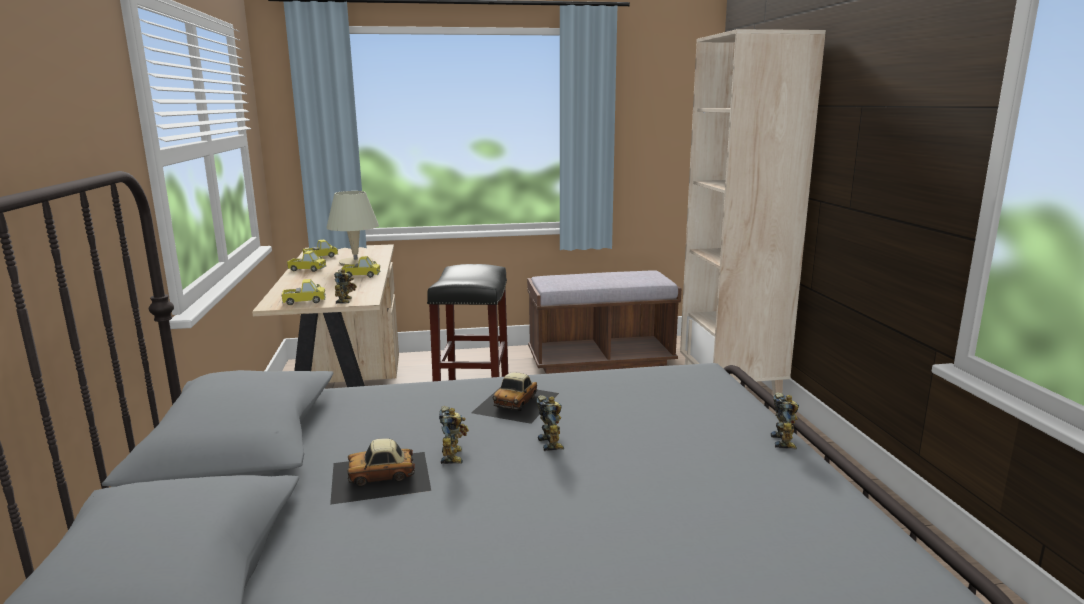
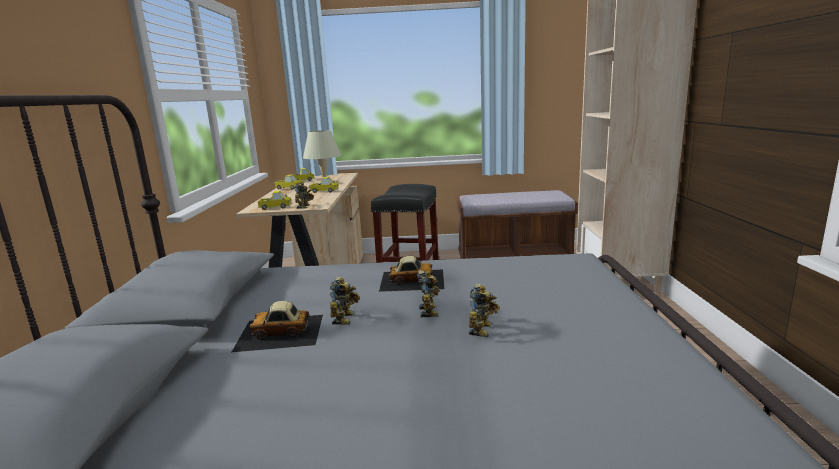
camera: 10 degrees right, 0 degrees up
(517, 402) = (412, 279): toy car -> toy car turned 120 degrees counterclockwise
(785, 441) = (643, 316): toy robot -> toy robot (483, 329)

